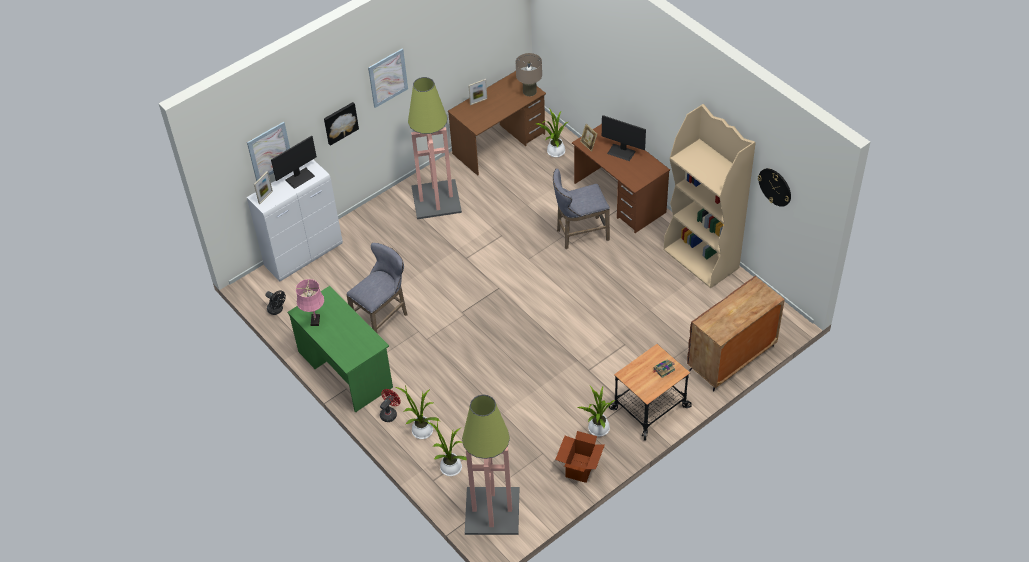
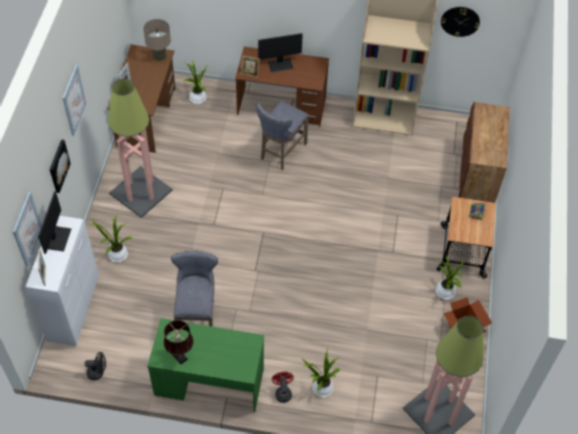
camera: 45 degrees left, 5 degrees up
(315, 321) = (180, 358): pink table lamp -> brown table lamp
(449, 466) = (372, 401): potted plant -> potted plant (116, 254)

